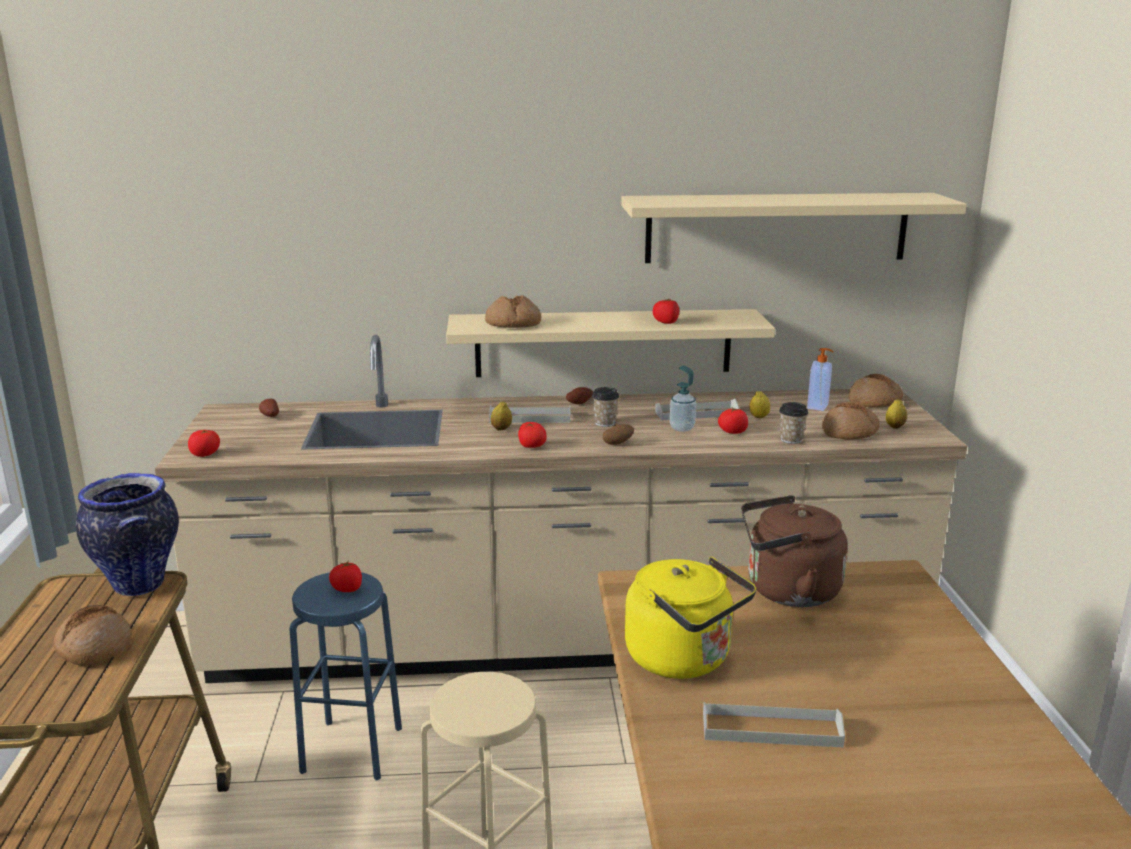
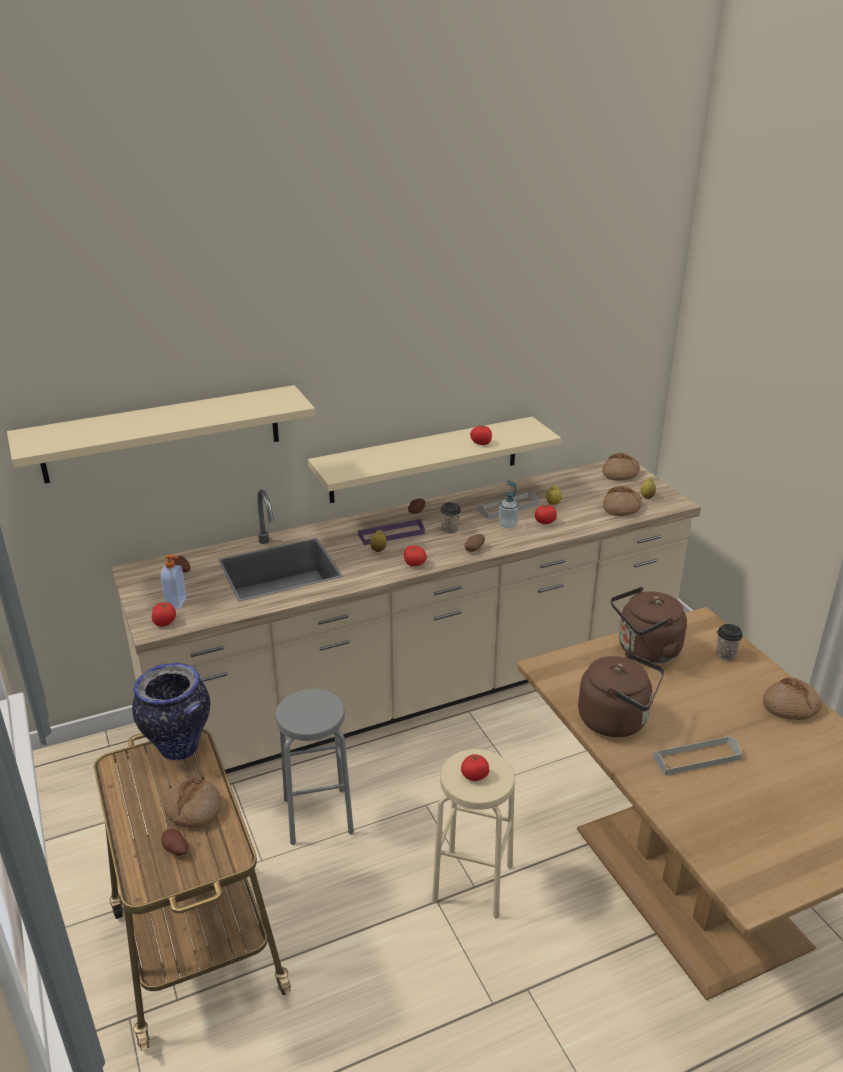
camera: 20 degrees left, 10 degrees up
(34, 682) = (175, 850): none -> potato
(347, 589) = (315, 706): tomato -> tomato (475, 776)
(352, 749) = (318, 816): blue stool -> grey stool
(513, 324) = (369, 463): bread -> bread (790, 706)
(530, 418) = (391, 534): grey tray -> purple tray
(684, 659) = (617, 720): yellow kettle -> brown kettle
(776, 227) = (546, 355): beige shelf -> beige shelf (162, 434)
(791, 439) = (588, 522): cup -> cup (725, 654)
(818, 406) = (586, 485): soap dispenser -> soap dispenser (177, 602)

